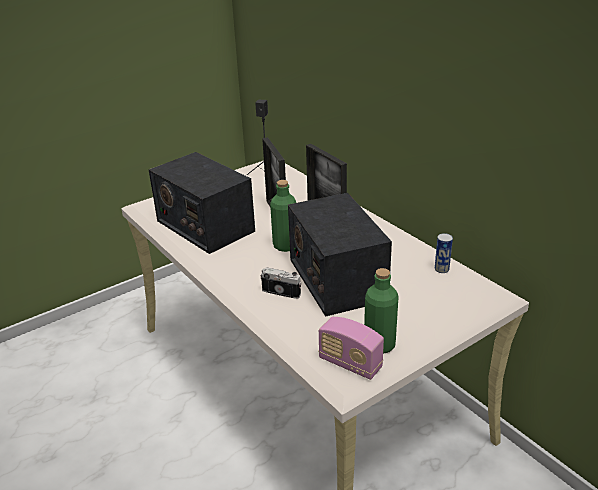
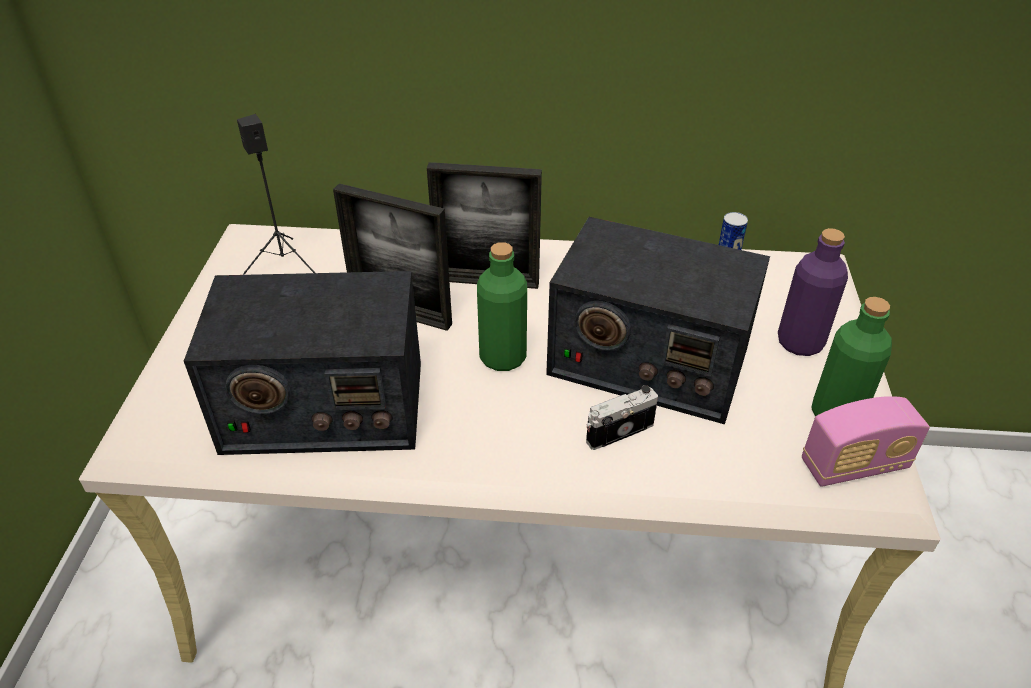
camera: 50 degrees left, 10 degrees up
(418, 314) = (800, 342): none -> purple bottle

